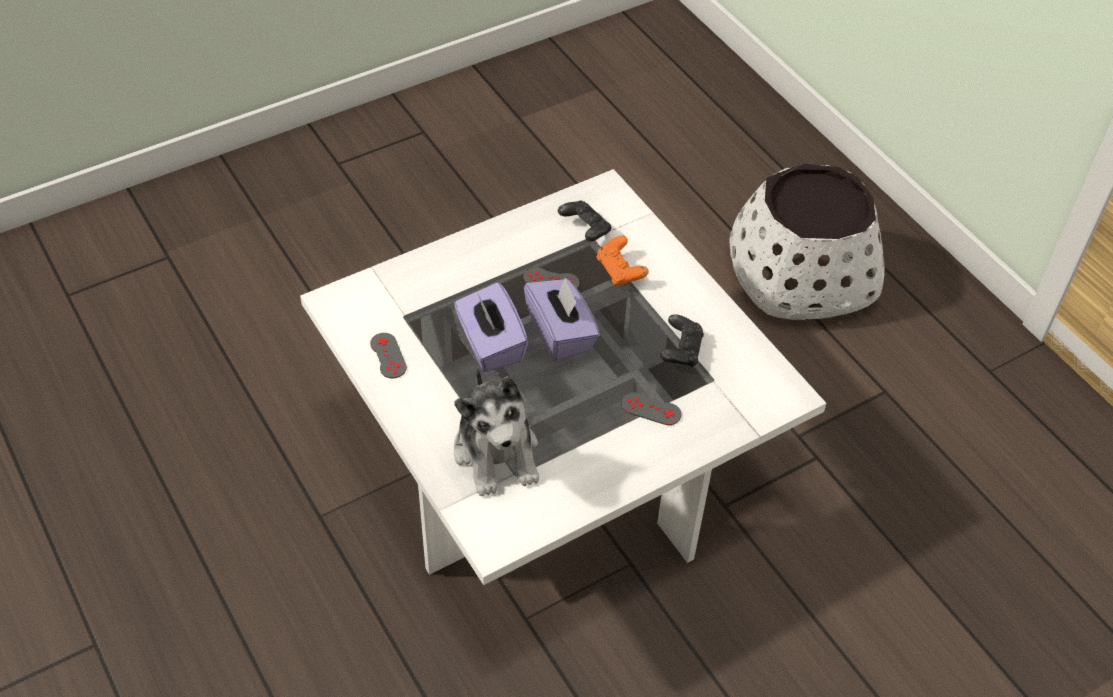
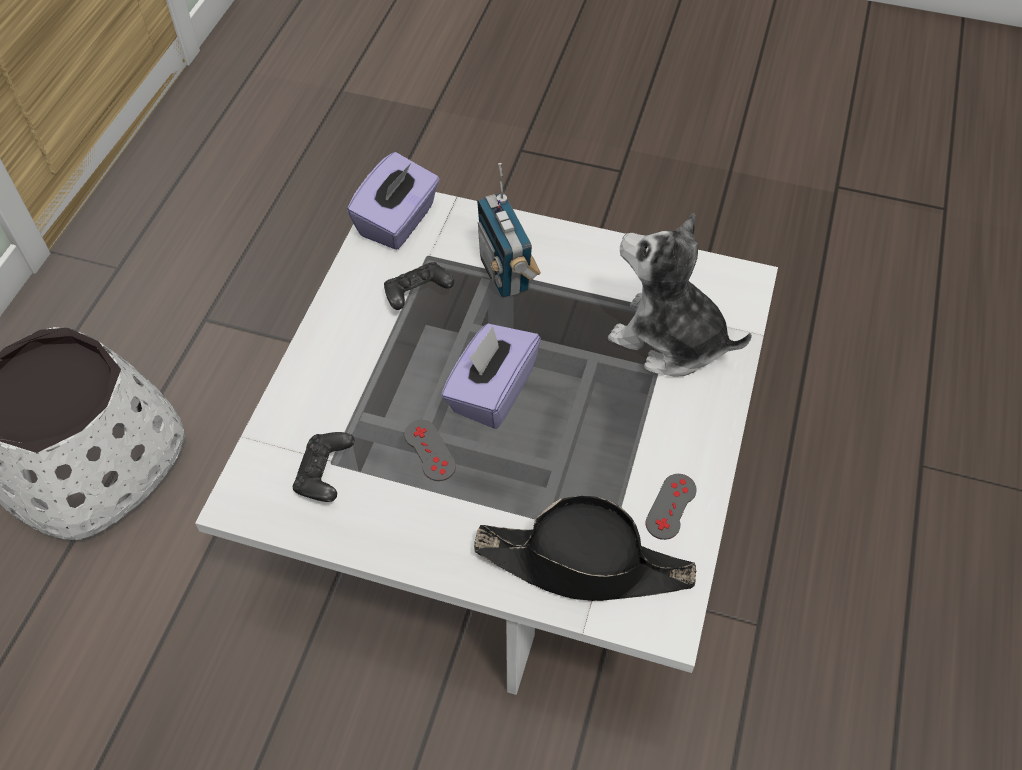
camera: 130 degrees left, 5 degrees up
(403, 294) = (584, 564): none -> black hat
(490, 345) = (565, 435): purple tissue box -> purple tissue box (398, 222)
(497, 452) = (668, 340): plush toy -> plush toy turned 90 degrees counterclockwise
(620, 271) = (359, 404): orange game controller -> none
(651, 409) = (505, 274): grey game controller -> radio

